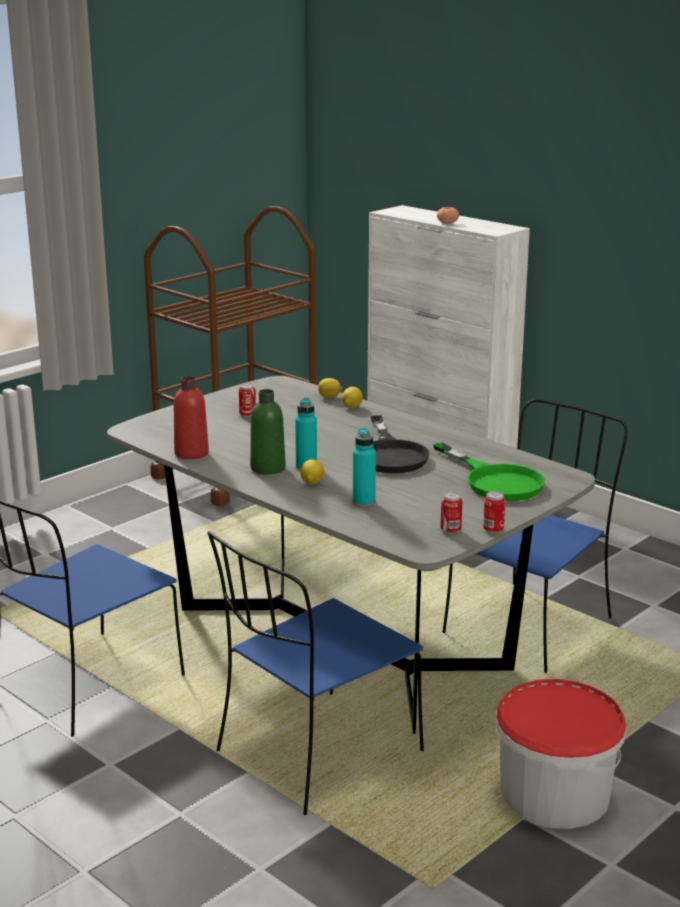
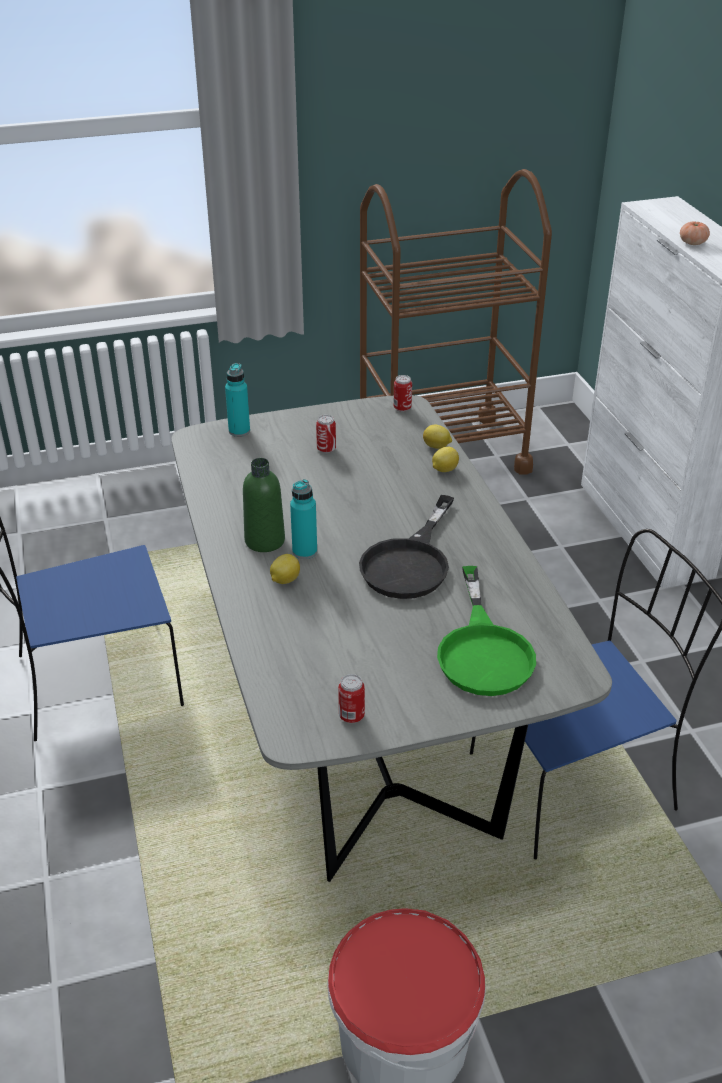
camera: 30 degrees right, 15 degrees up
(191, 453) = (216, 492): red bottle -> none
(315, 754) = (217, 862): blue chair -> none
(363, 502) = (306, 631): turquoise bottle -> turquoise bottle (239, 431)
(493, 530) = (399, 734): can -> can (402, 408)

